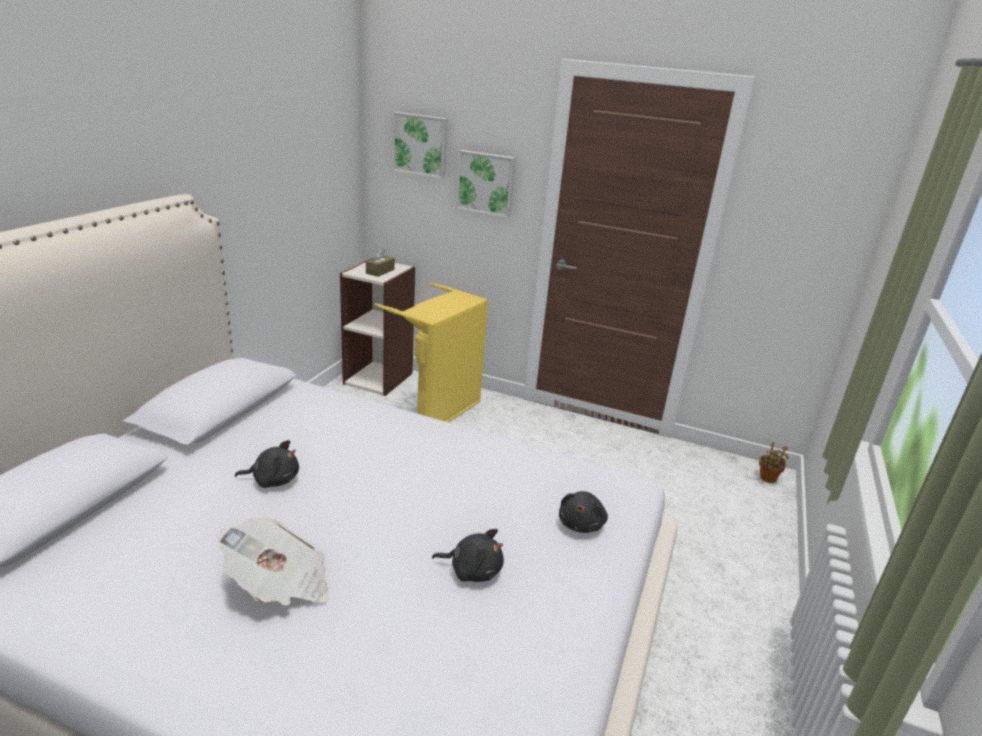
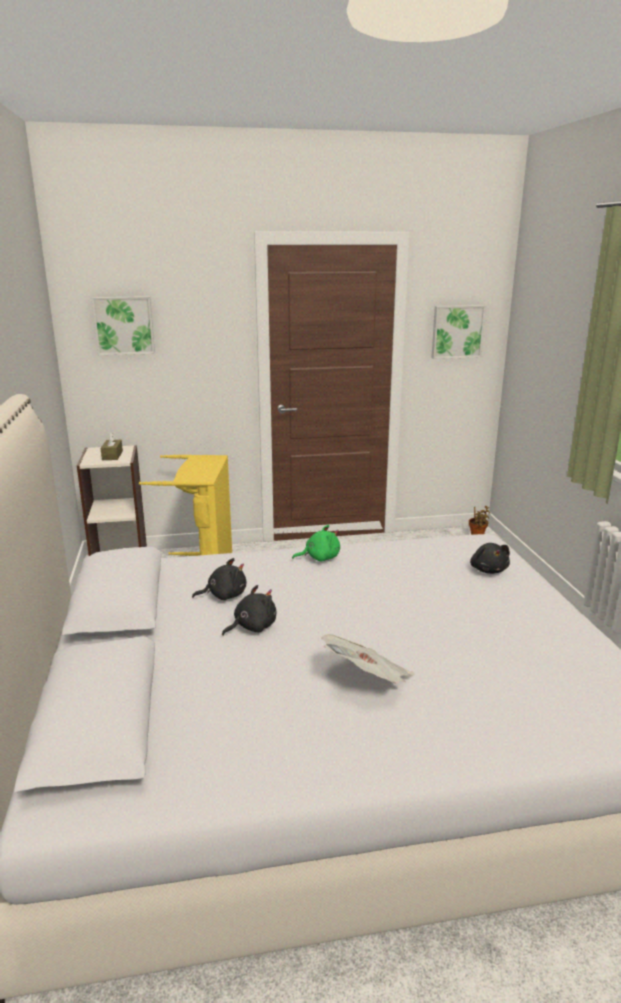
camera: 30 degrees left, 5 degrees down
(430, 436) = (319, 558): none -> green plush toy
(472, 570) = (468, 619): black plush toy -> black plush toy (224, 595)
(486, 183) = (198, 350): picture -> picture (457, 331)

